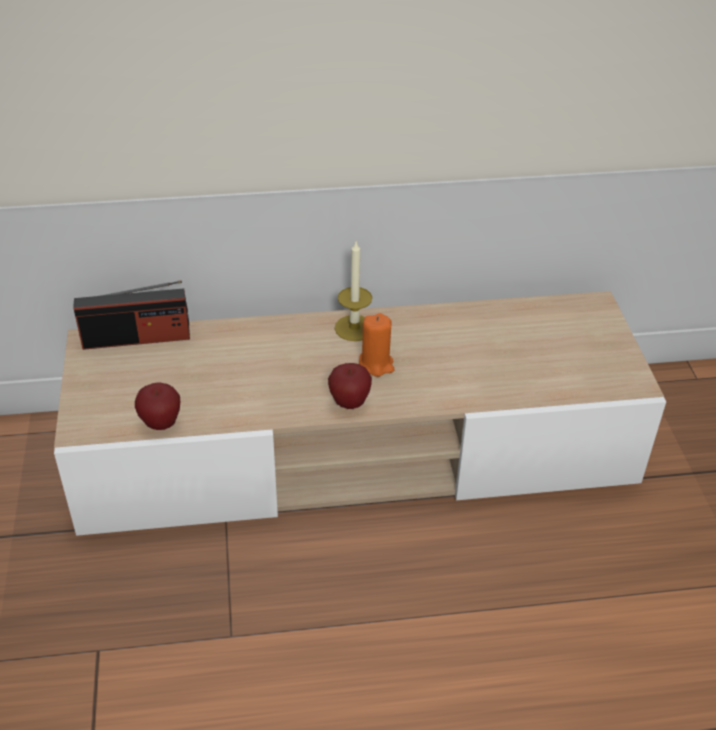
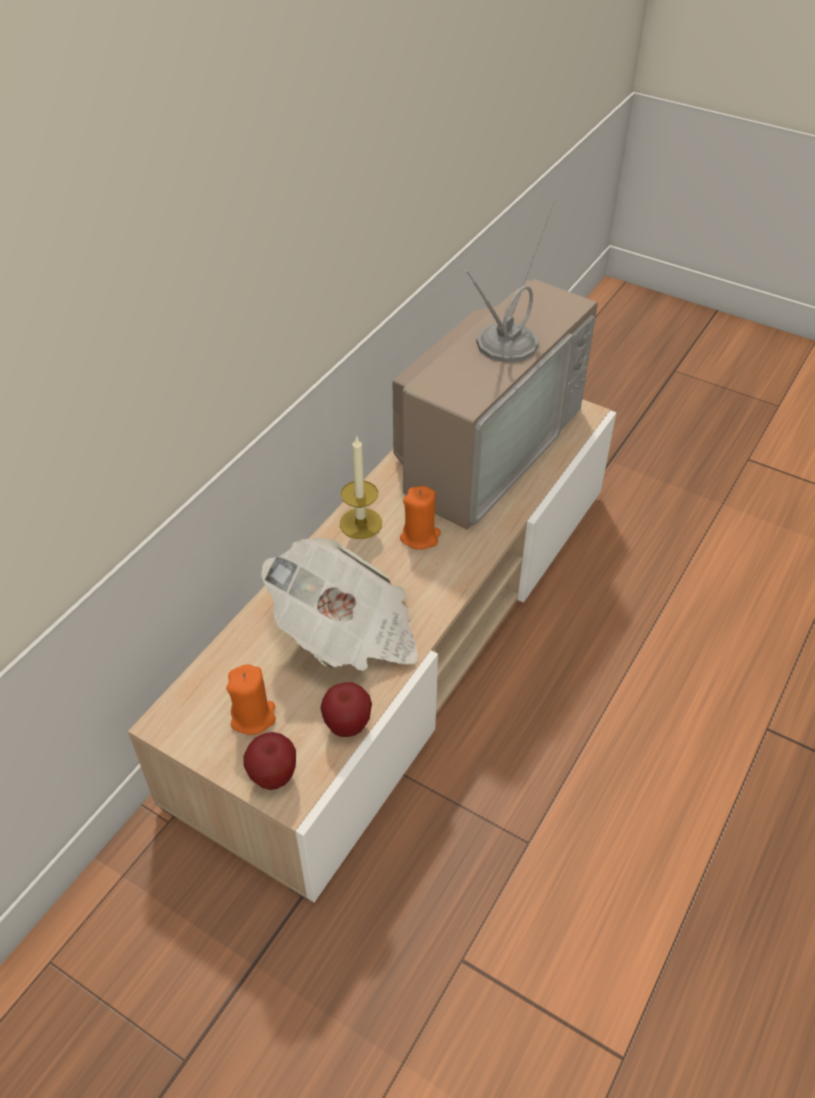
camera: 50 degrees left, 5 degrees up
(127, 375) = (253, 717): none -> orange candle
(137, 338) = (205, 681): radio -> none
(243, 378) = (347, 633): none -> newspaper
(349, 403) = (449, 581): apple -> apple (273, 777)
(518, 346) = (484, 445): none -> television

